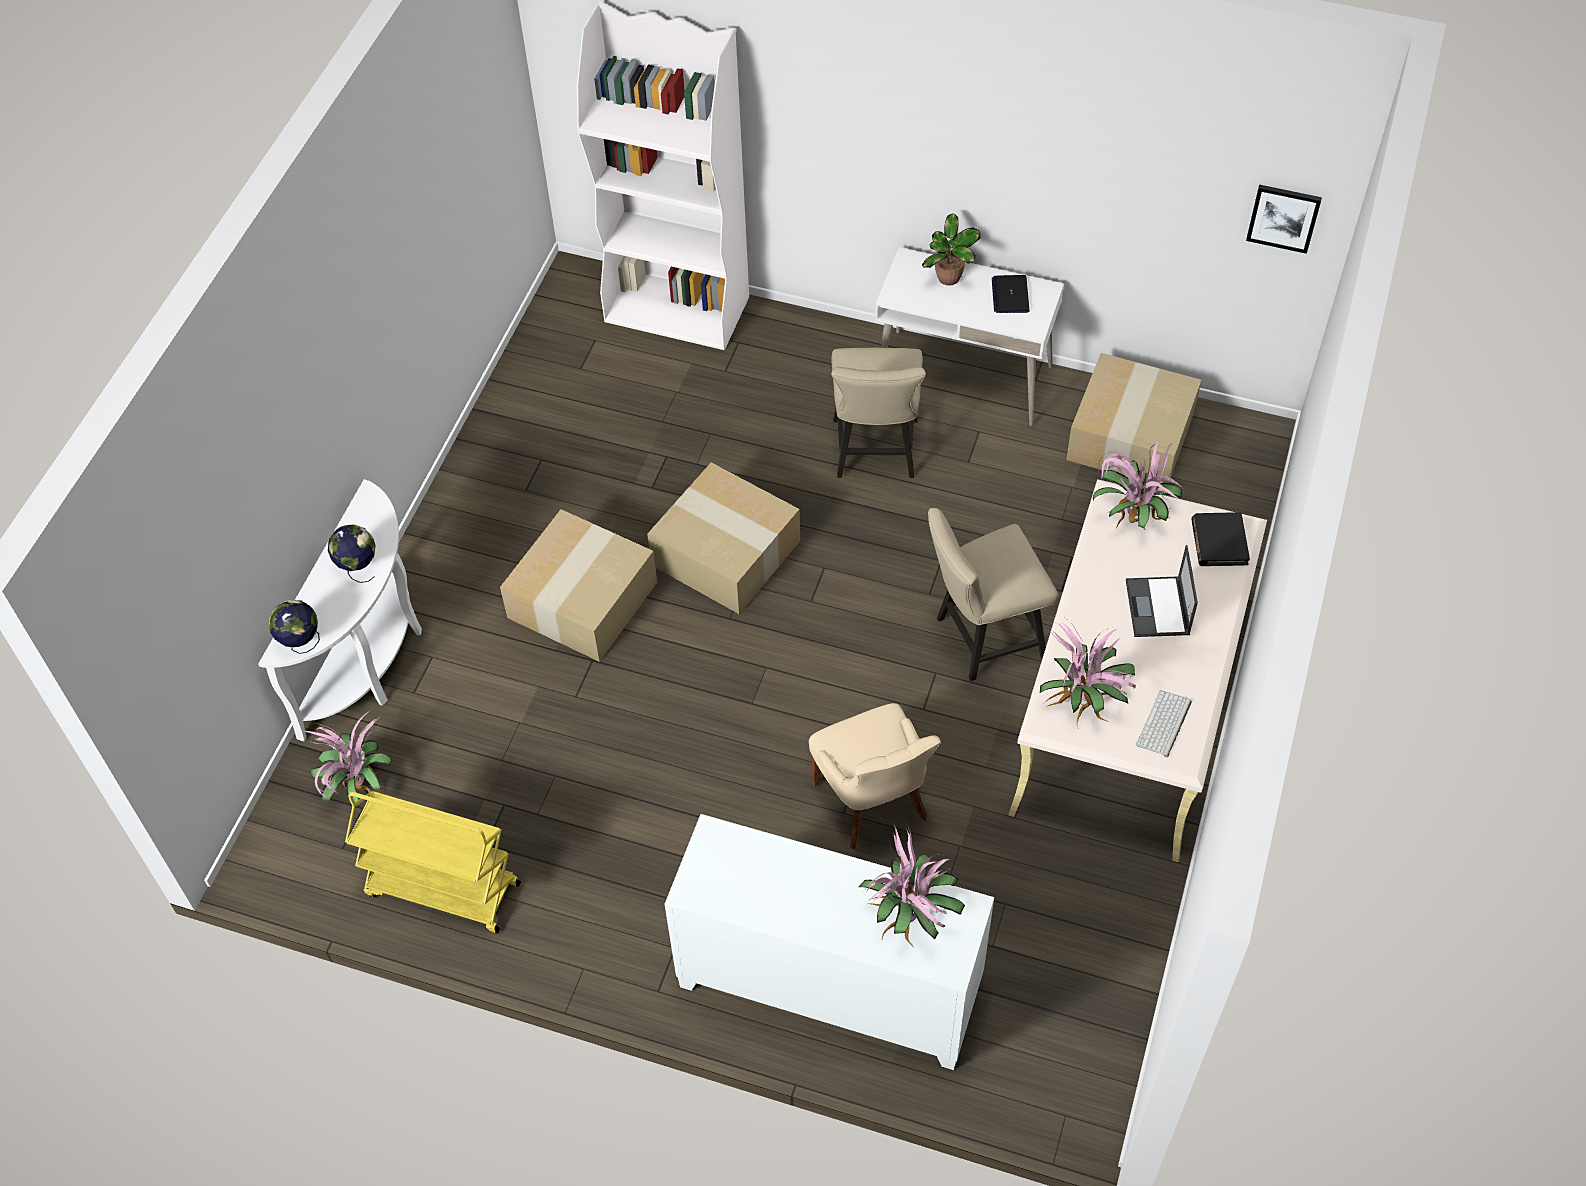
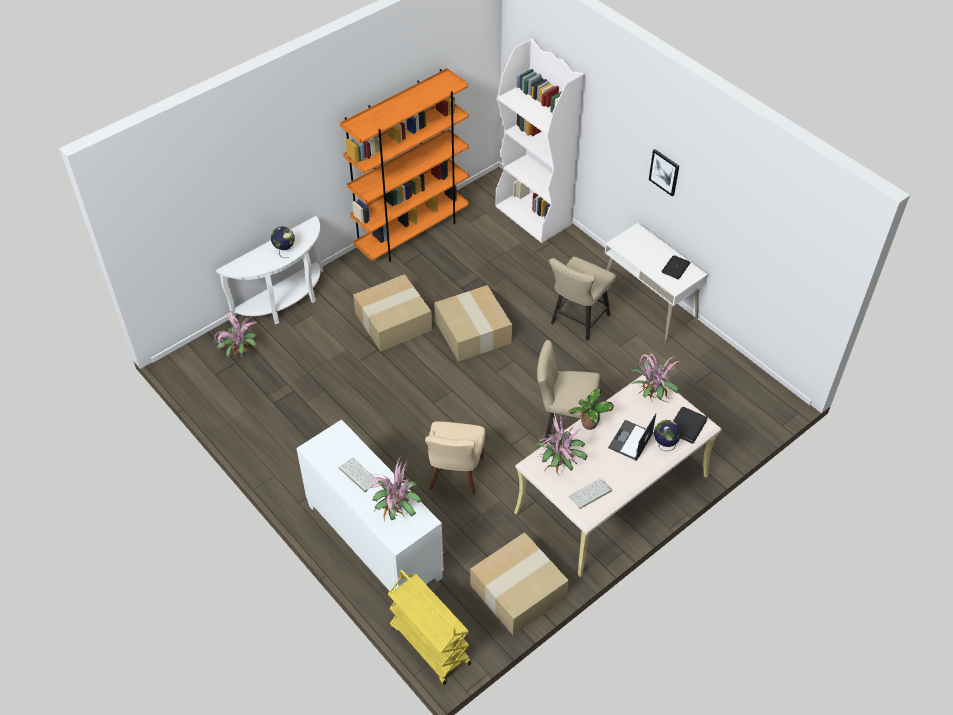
camera: 30 degrees right, 5 degrees down
(301, 644) = (238, 270): globe -> globe (664, 445)
(442, 889) = (242, 412): yellow cart -> yellow cart (429, 644)
(499, 431) = (412, 233): none -> orange bookcase
(802, 893) = (358, 475): none -> keyboard
(949, 279) = (651, 247): potted plant -> potted plant (589, 425)
(1129, 434) = (712, 370): cardboard box -> cardboard box (518, 590)
(1283, 217) = (813, 277): picture -> picture (664, 172)

